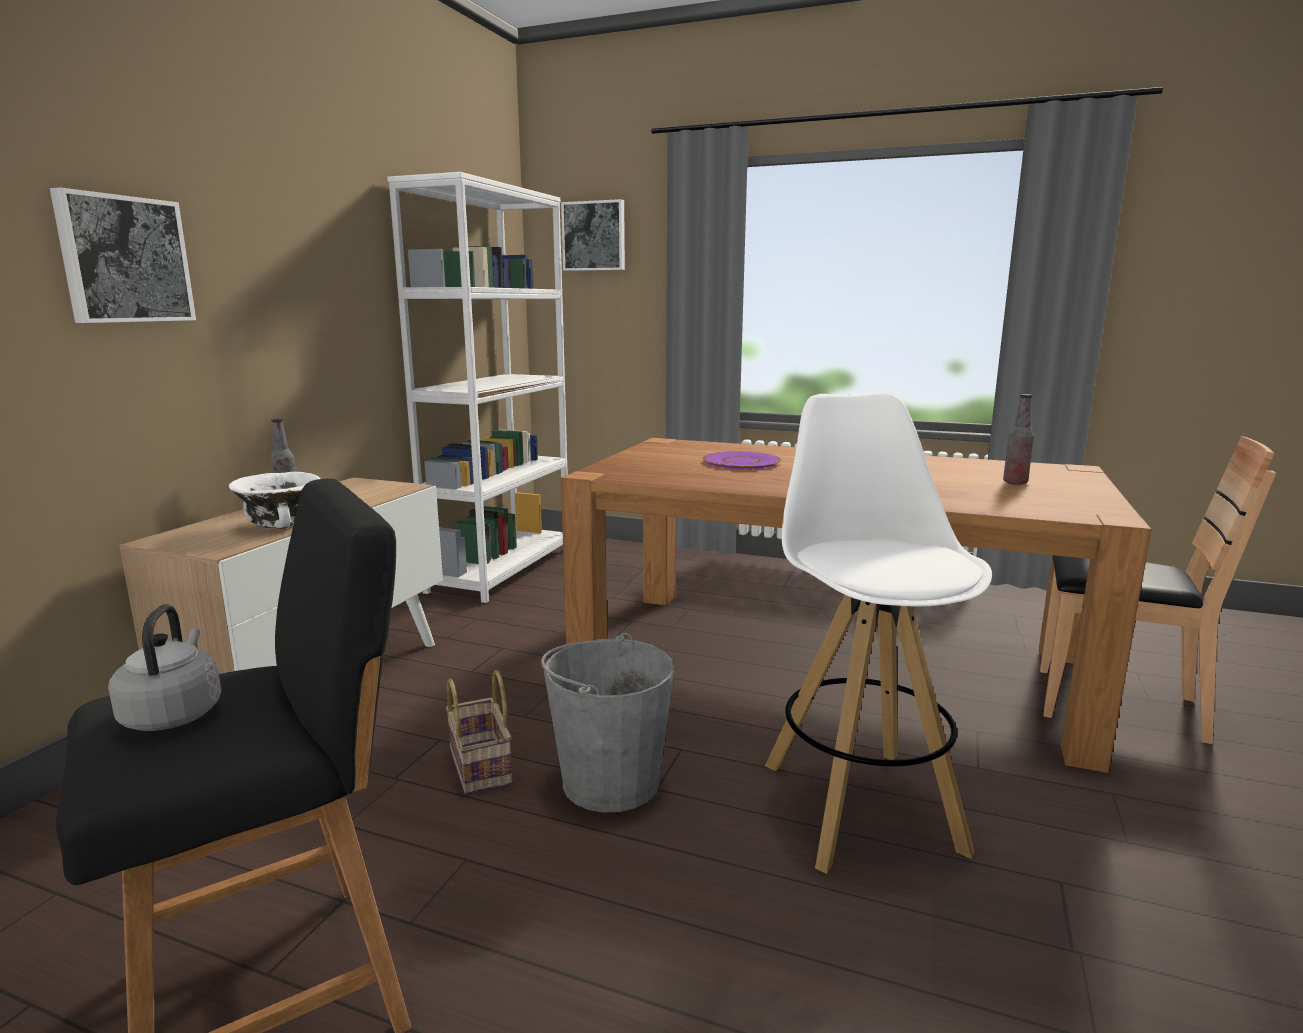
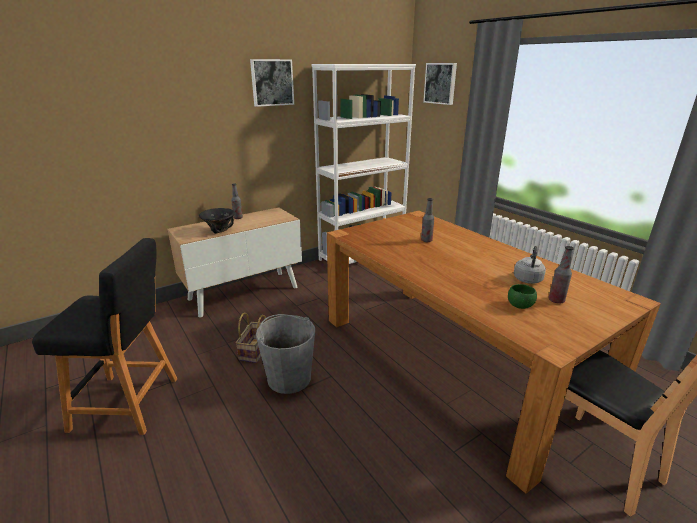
camera: 35 degrees right, 10 degrees up
(124, 260) = (173, 120): picture -> picture (272, 82)
(174, 713) = (85, 310): grey kettle -> grey kettle (527, 279)
(280, 524) = (219, 230): white bowl -> black bowl
(740, 462) = (426, 240): purple plate -> bottle
(859, 803) = (372, 438): white stool -> none
(994, 494) = (520, 305): none -> green bowl

